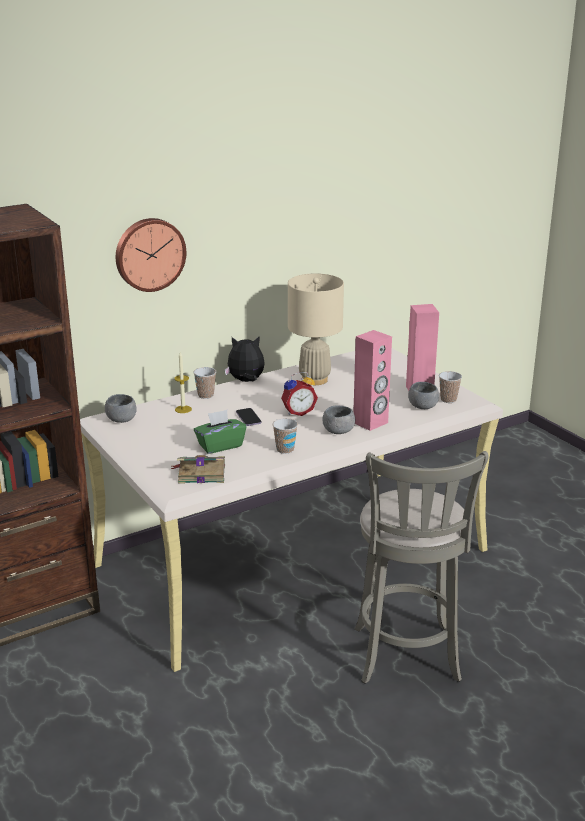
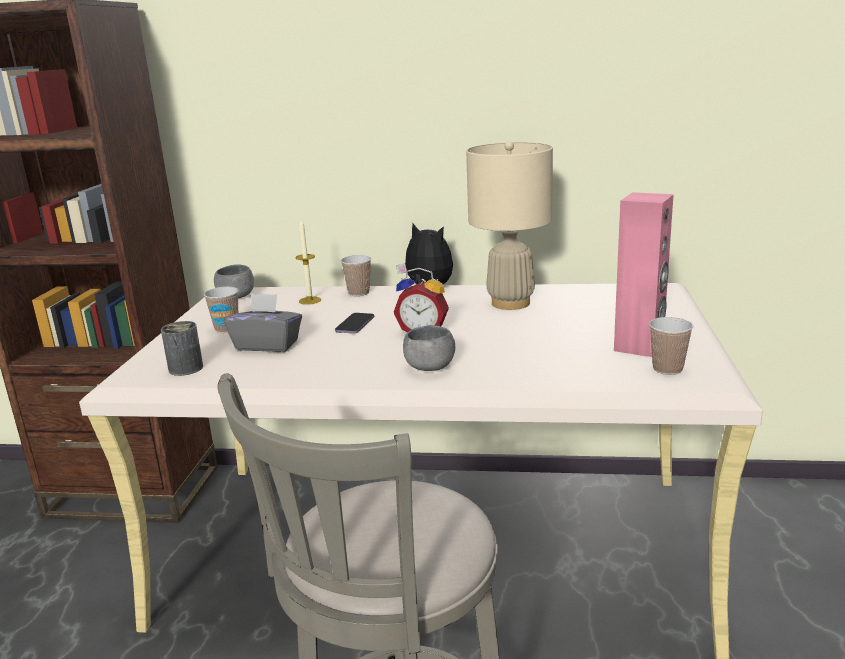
camera: 40 degrees right, 5 degrees down
(149, 254) = (302, 91): wall clock -> none
(200, 473) = (186, 368): book -> can
(220, 445) = (267, 345): green tissue box -> grey tissue box
(285, 450) = (324, 370): cup -> cup (226, 329)
(371, 423) = (493, 369): pink speaker -> none
(422, 406) = (608, 368): grey bowl -> none

